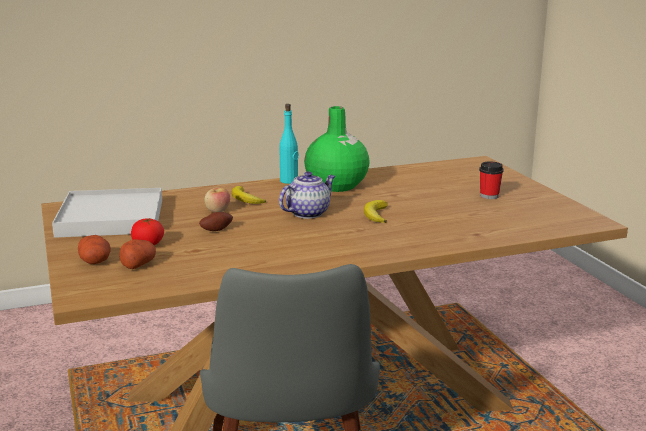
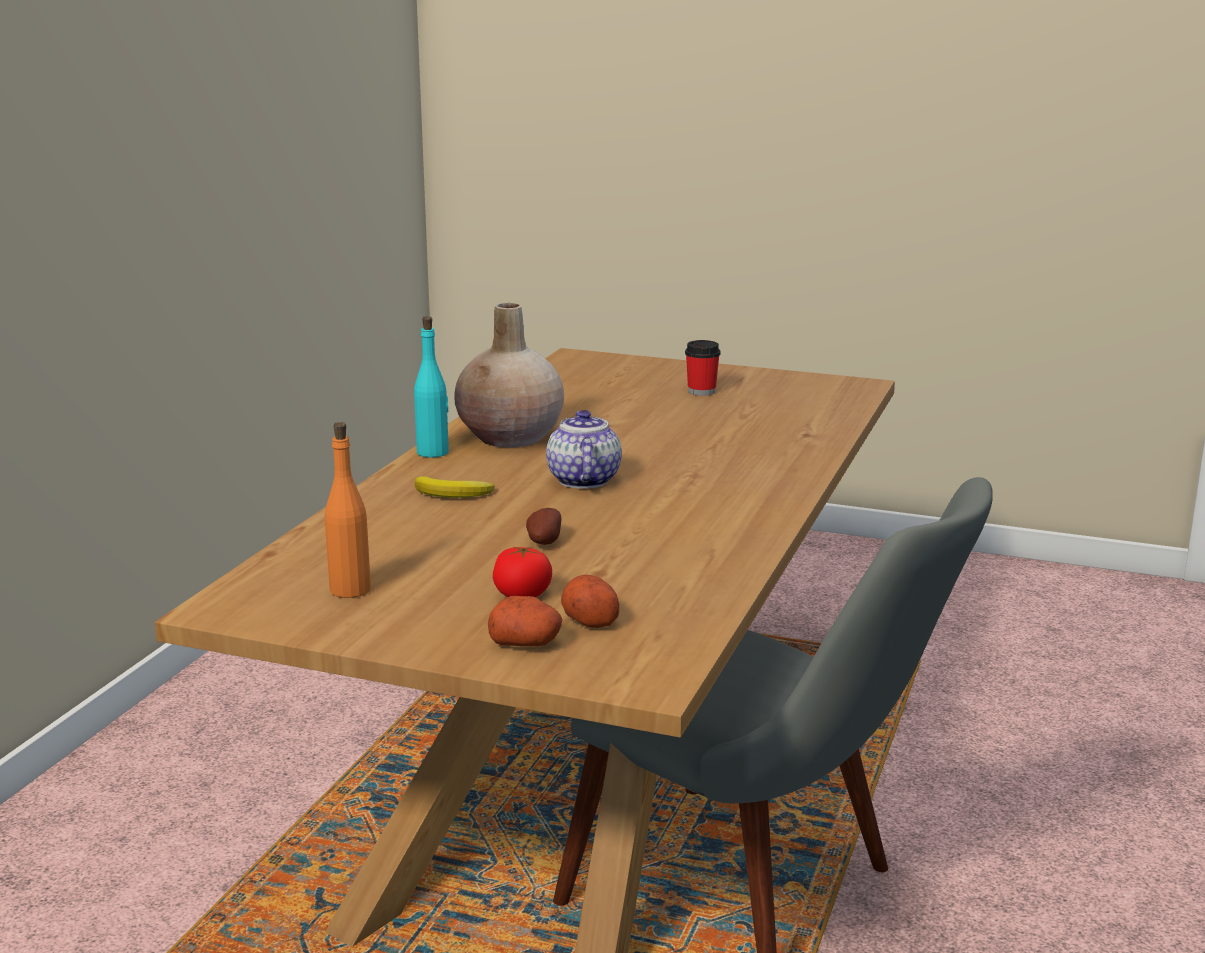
camera: 50 degrees left, 0 degrees up
(111, 218) = (351, 589): white tray -> orange bottle
(217, 211) = (468, 521): apple -> none
(336, 186) = (511, 437): green vase -> beige vase
(376, 215) = (659, 453): banana -> none

